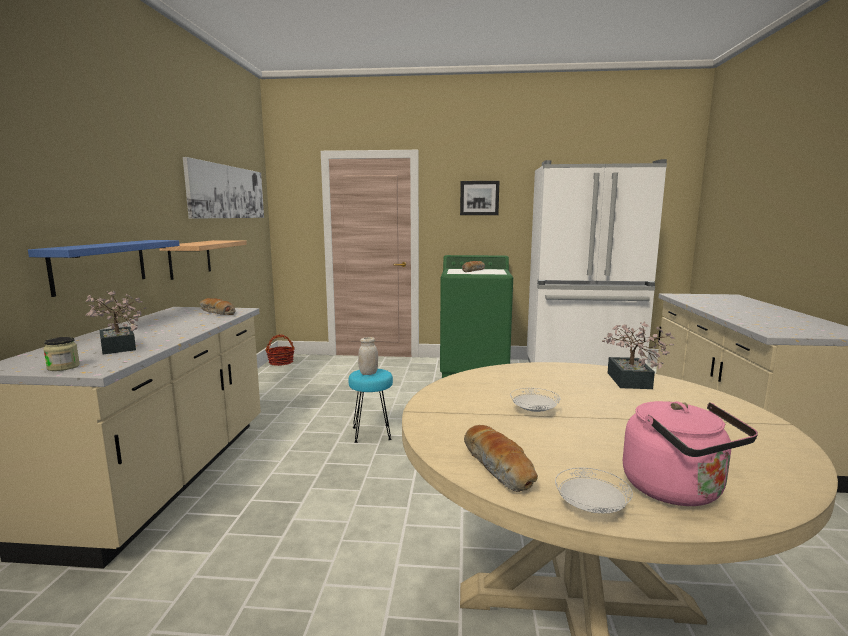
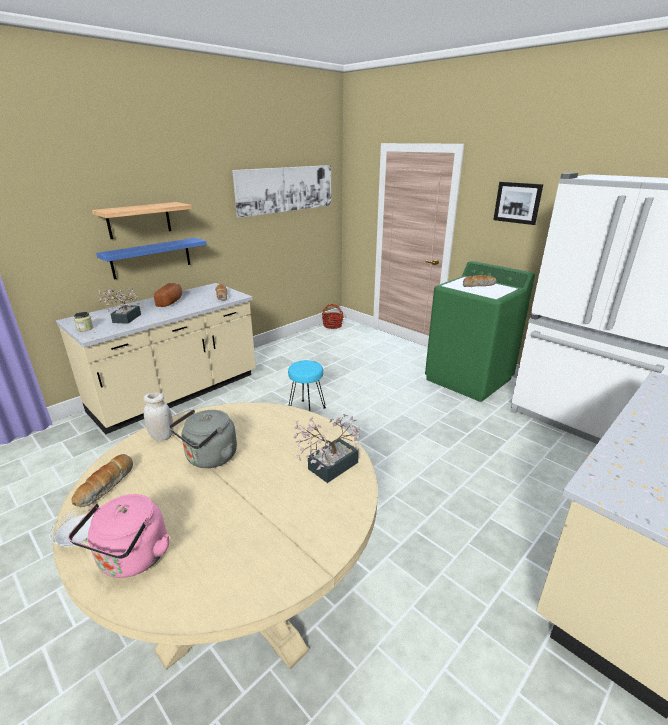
camera: 40 degrees right, 15 degrees up
(152, 326) = (171, 302): none -> bread
(190, 259) = (237, 247): shelf -> shelf (139, 220)
(368, 373) = (303, 366): white jar -> white jar (162, 436)
(533, 411) = (209, 458): white plate -> grey kettle

